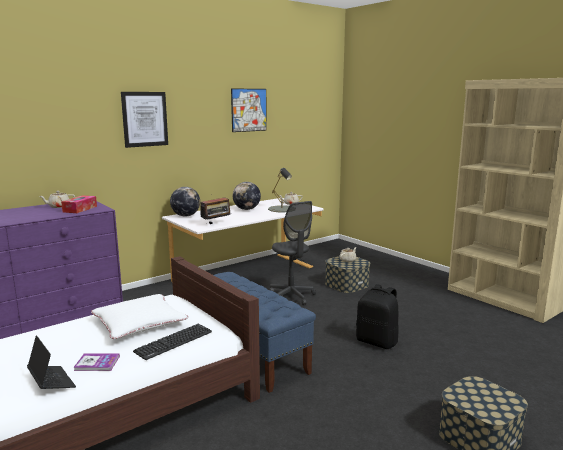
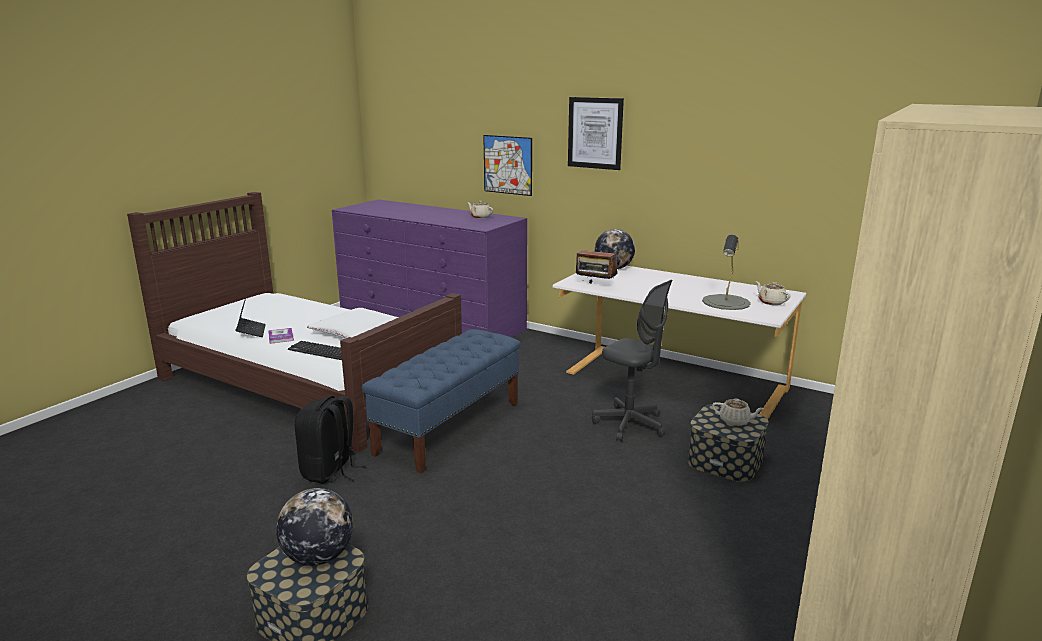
camera: 70 degrees right, 5 degrees up
(51, 382) = (251, 331): laptop -> laptop turned 45 degrees counterclockwise
(80, 209) = (476, 223): tissue box -> none
(246, 209) = (691, 286): globe -> globe (318, 557)
(249, 110) = (761, 132): picture -> picture (507, 165)
(291, 296) = (630, 424): grey office chair -> grey office chair turned 90 degrees counterclockwise
(377, 342) = (533, 511): black backpack -> black backpack (330, 471)

